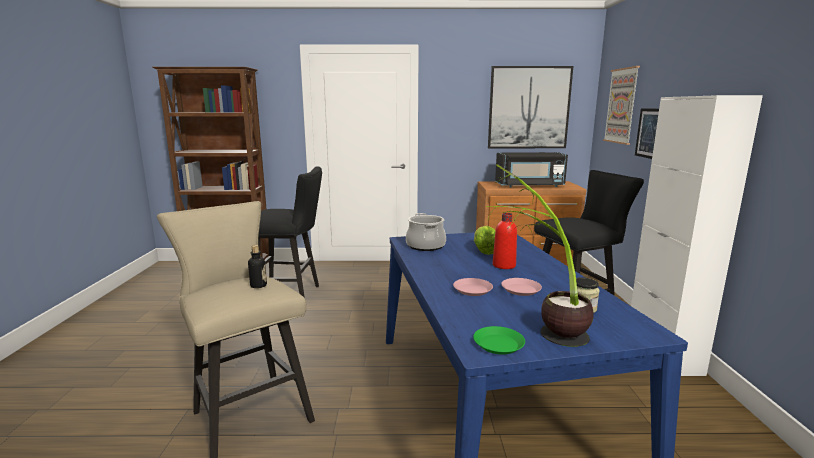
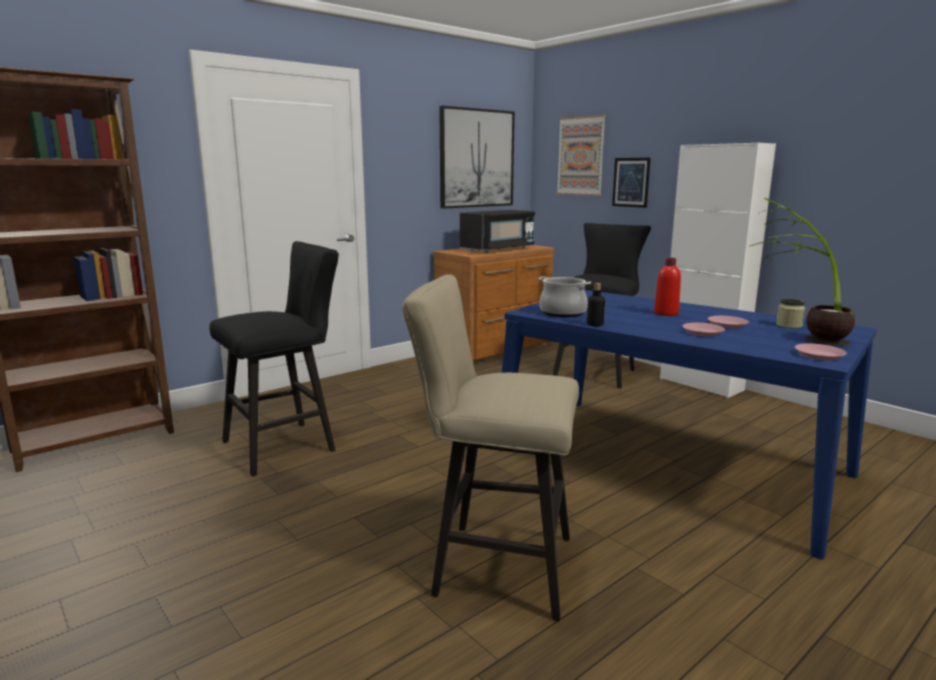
camera: 40 degrees left, 0 degrees up
(258, 285) = (532, 376): bottle -> bottle (595, 324)
(484, 251) = (619, 307): lettuce -> none
(498, 344) = (819, 355): green plate -> pink plate

